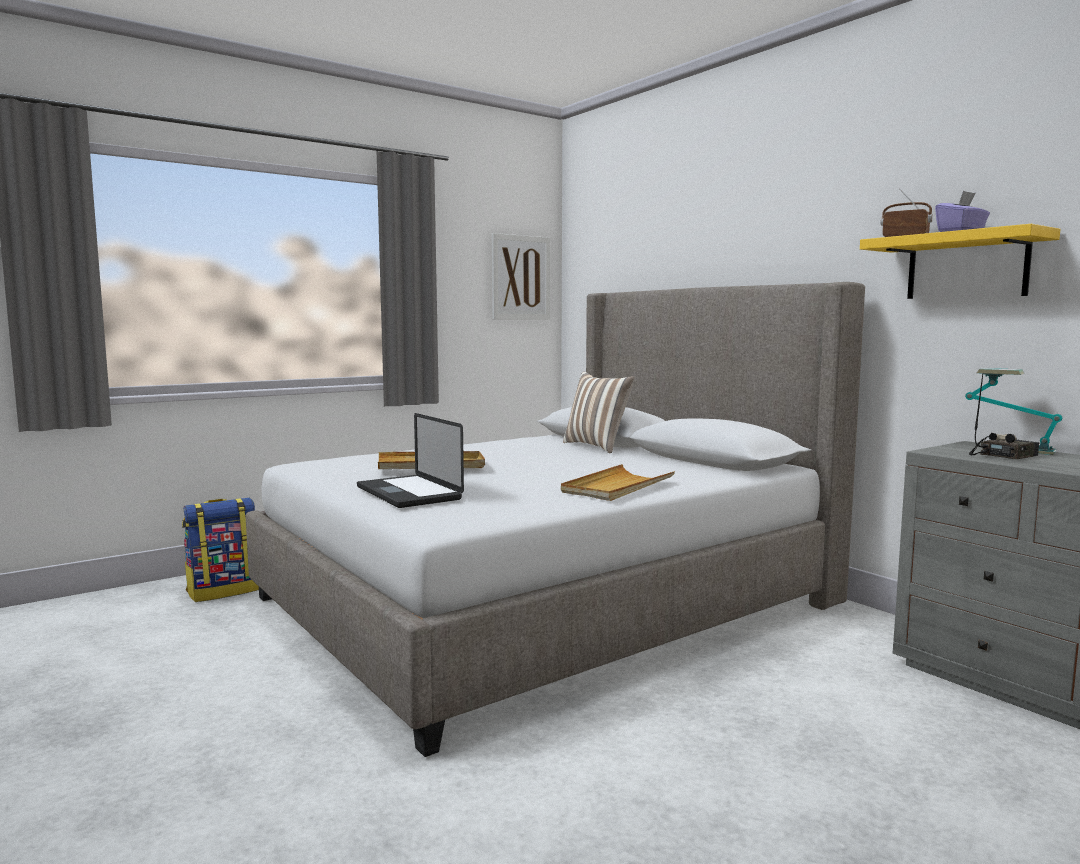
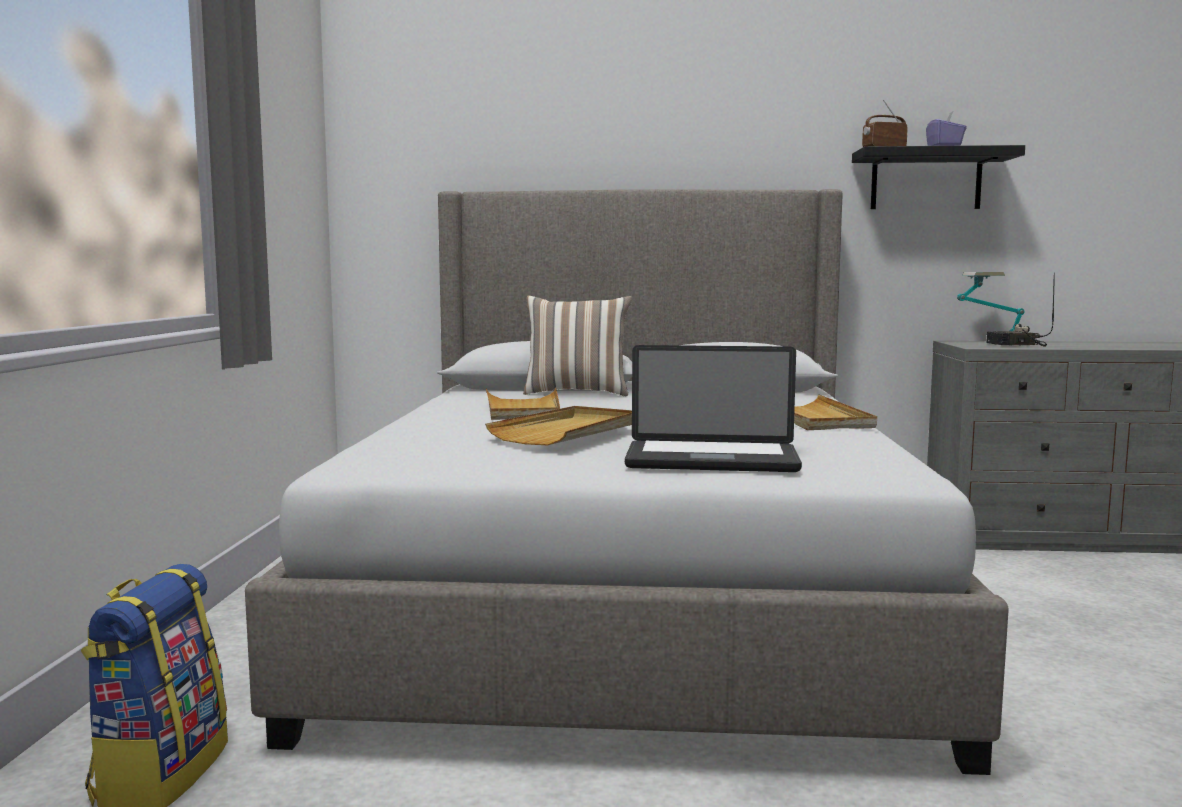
camera: 50 degrees left, 0 degrees up
(502, 450) = (523, 409): none -> beige tray
(520, 277) = (301, 161): picture -> none
(966, 267) = (926, 181): yellow shelf -> black shelf
(1002, 455) = (1015, 345): radio -> radio turned 105 degrees counterclockwise

